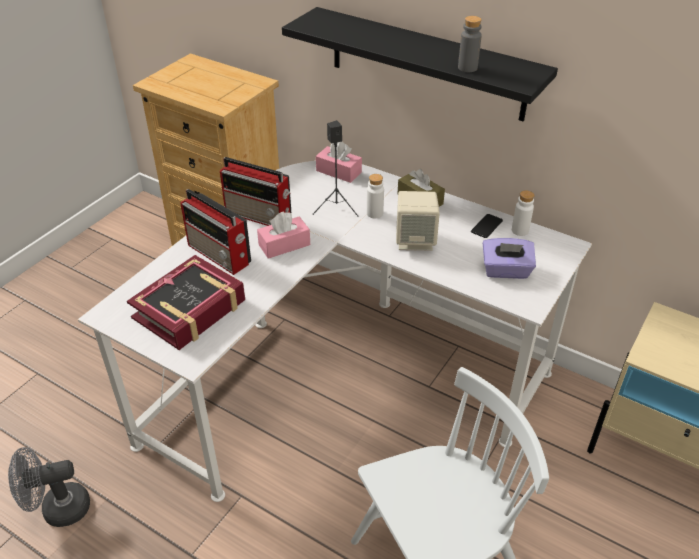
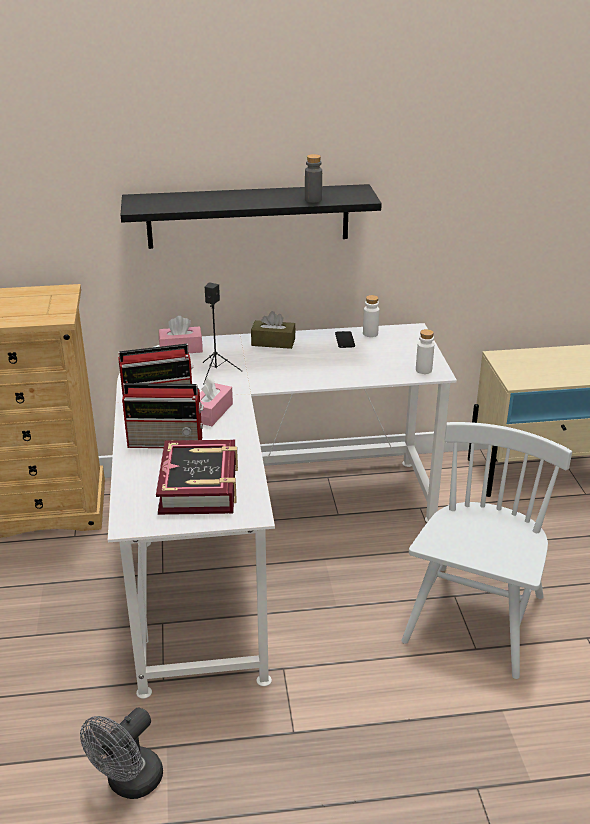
camera: 40 degrees left, 10 degrees down
(374, 213) = (252, 364): white bottle -> white bottle (423, 370)
(415, 240) = (308, 368): beige speaker -> none
(506, 271) = (394, 360): purple tissue box -> none

